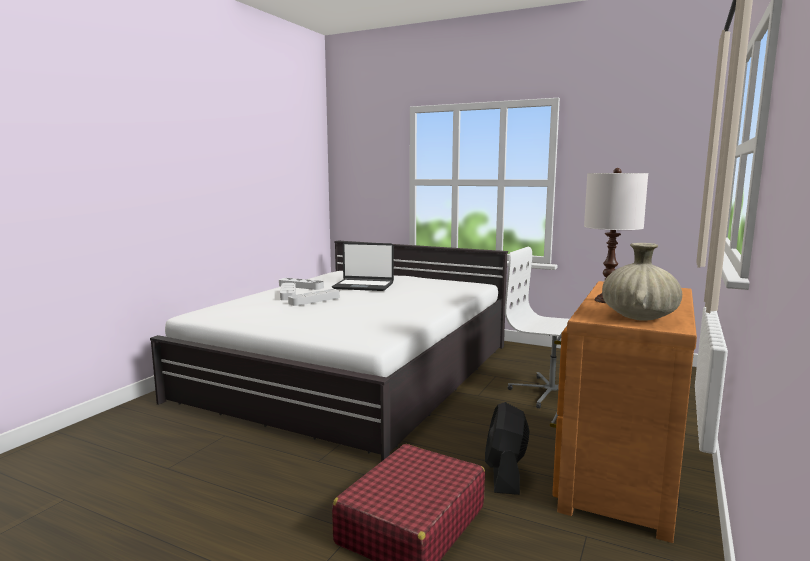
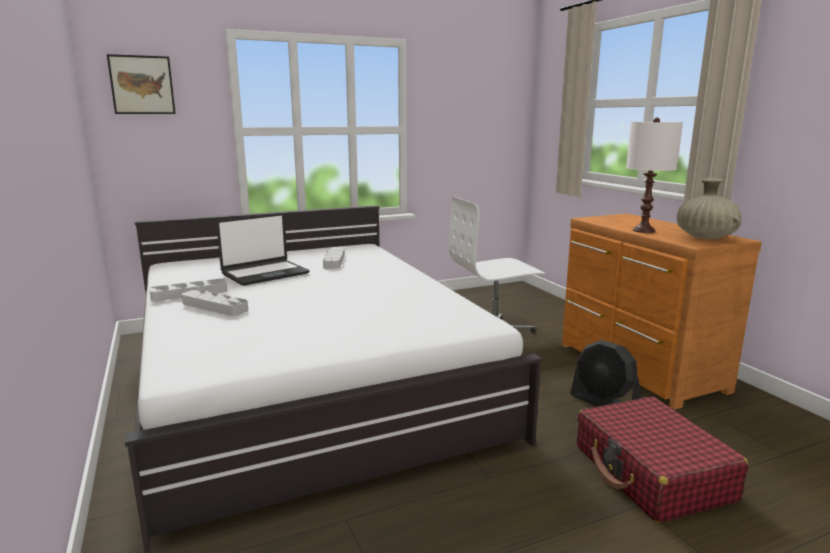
camera: 50 degrees left, 5 degrees up
(314, 300) = (279, 304): grey tray -> grey tray (334, 261)
(358, 150) = (142, 85): none -> picture

